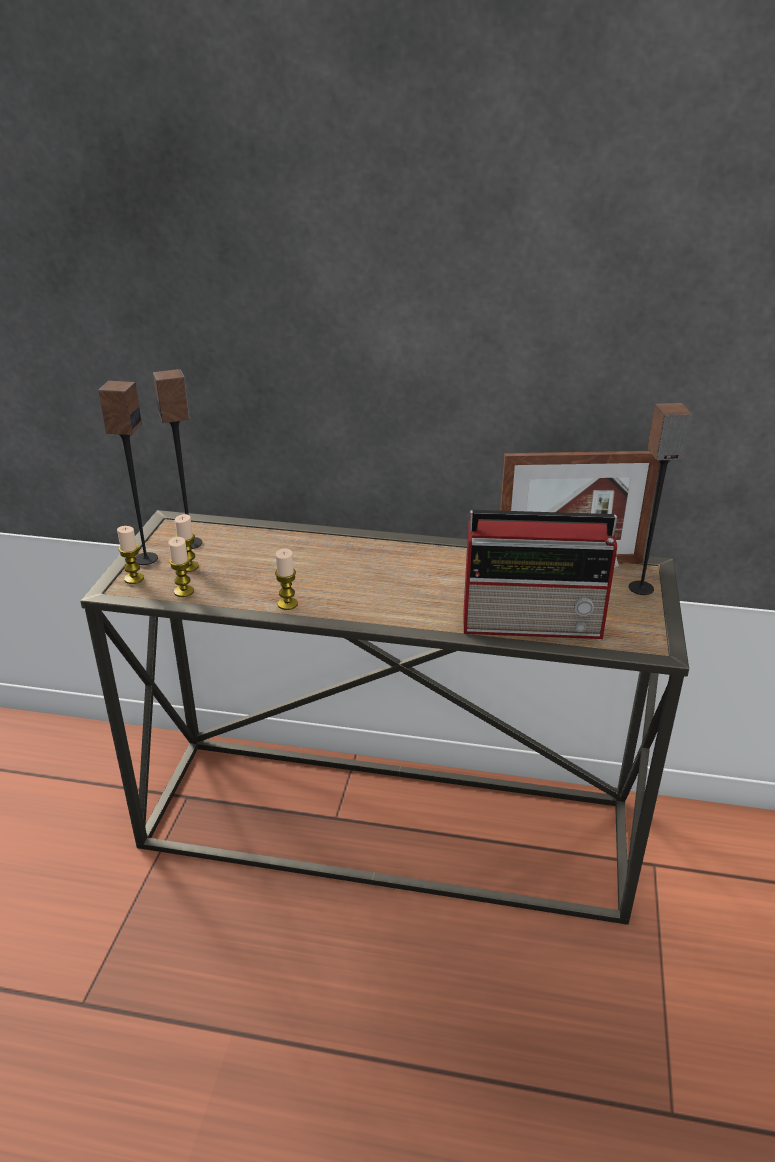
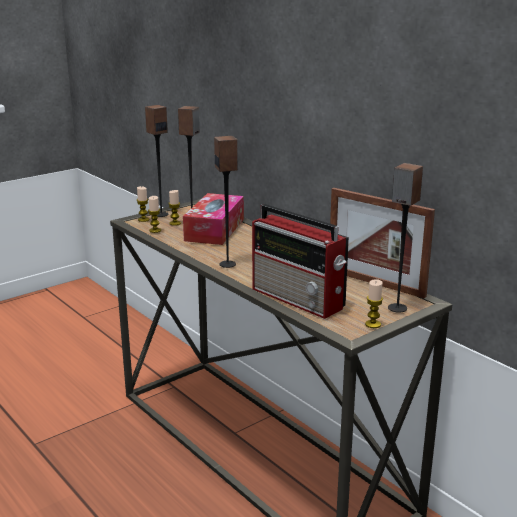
camera: 40 degrees right, 10 degrees down
(265, 557) = (214, 229): none -> tissue box
(287, 604) = (190, 249): candle -> candle (373, 324)
(373, 607) = (228, 264): none -> speaker

